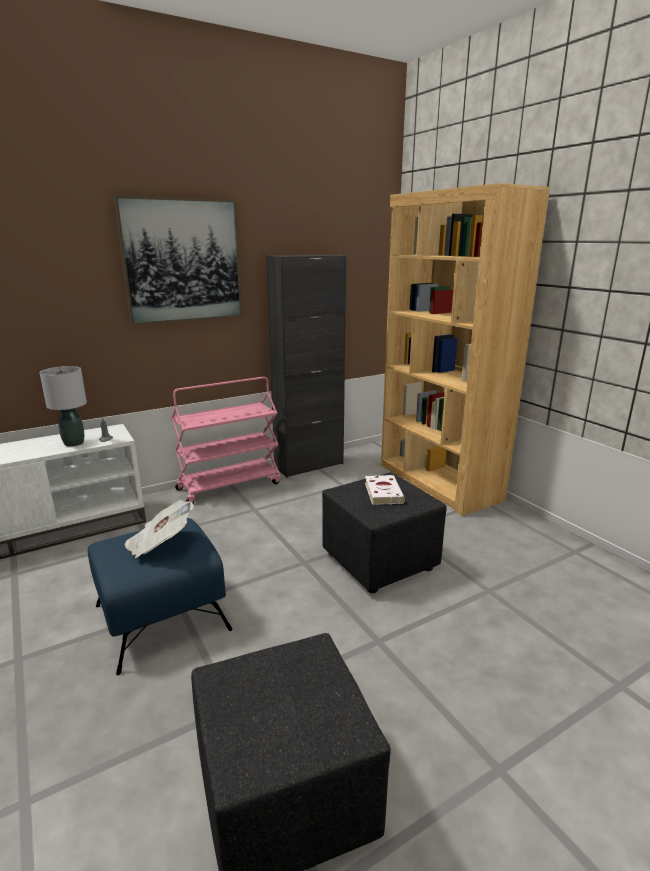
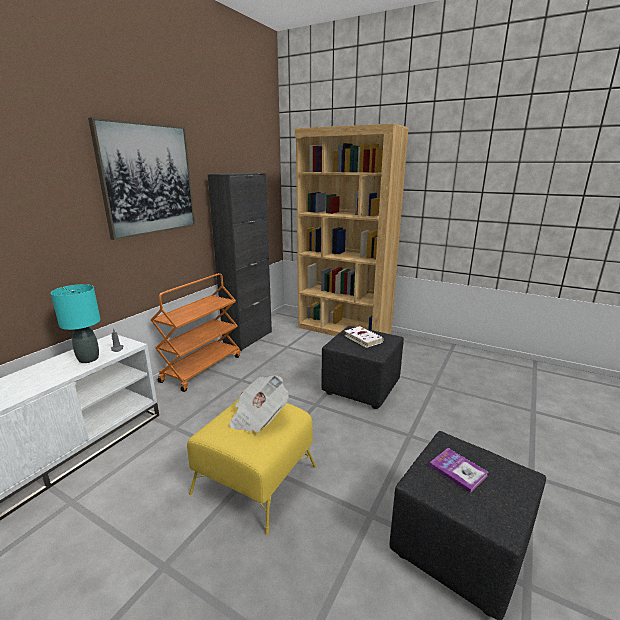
camera: 30 degrees left, 0 degrees up
(74, 443) = (88, 359): grey table lamp -> turquoise table lamp
(160, 617) = (254, 480): blue ottoman -> yellow ottoman
(229, 486) = (202, 368): pink cart -> orange cart
(277, 685) = (458, 470): none -> book

